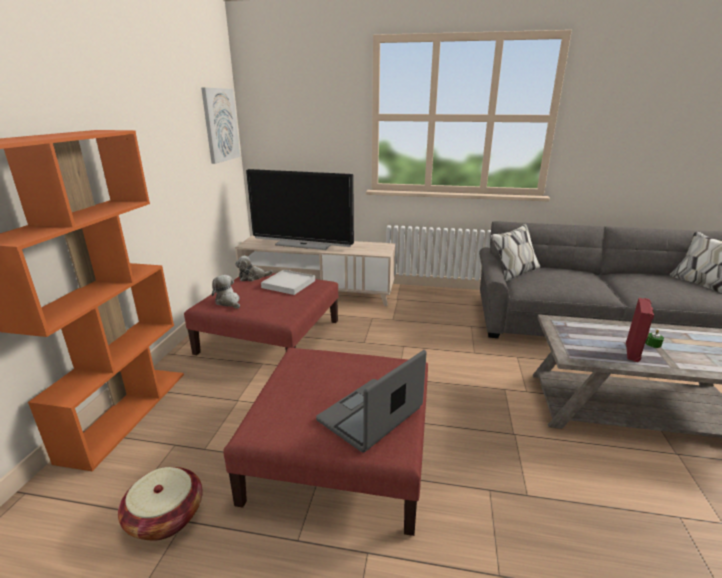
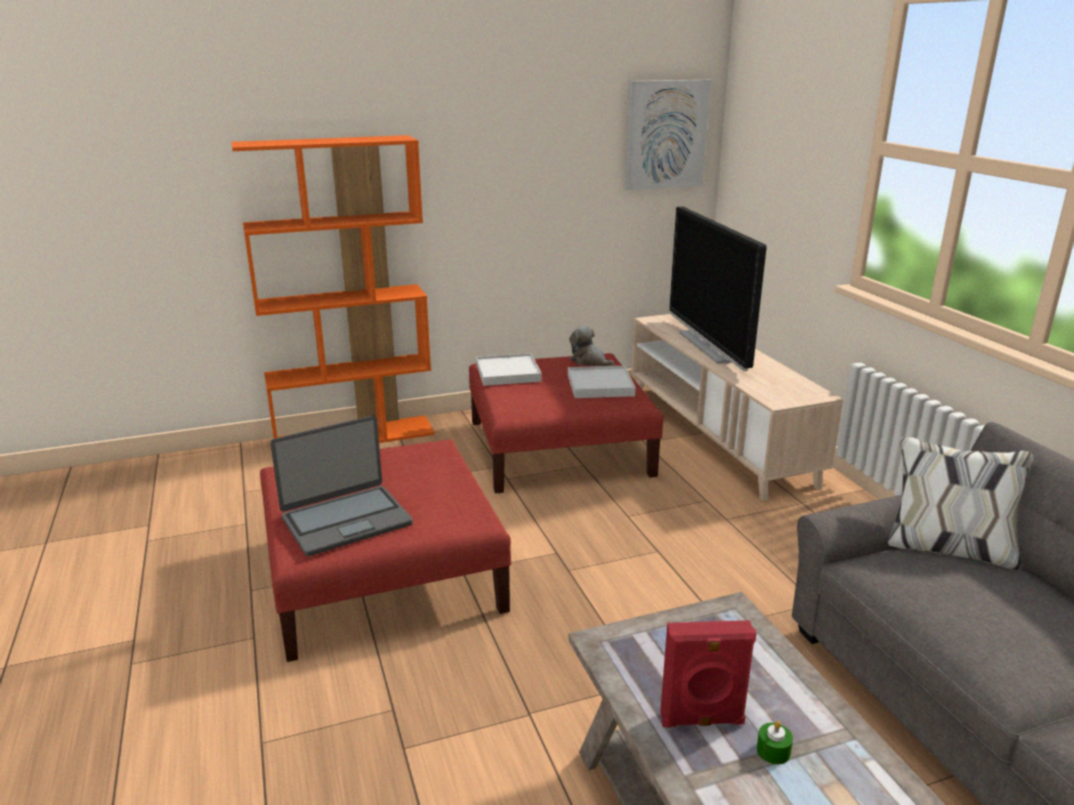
camera: 60 degrees right, 0 degrees up
(166, 517) = (245, 513): basket -> none
(228, 302) = (507, 373): plush toy -> white tray
(371, 415) = (346, 520): laptop -> laptop turned 135 degrees clockwise

